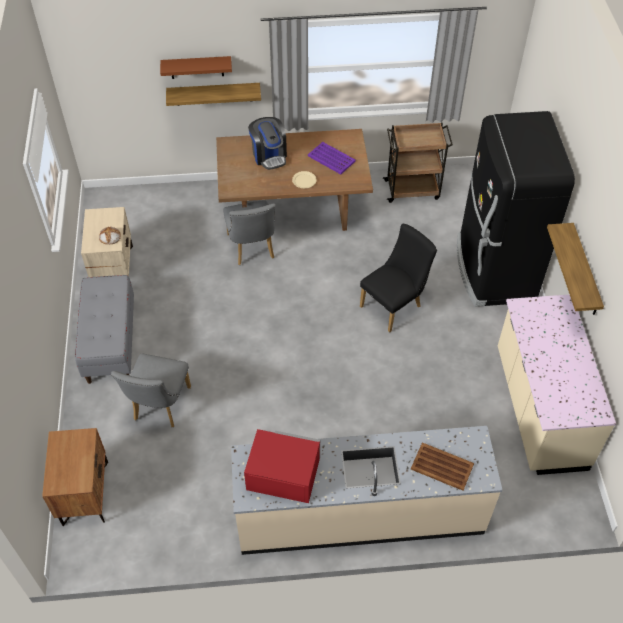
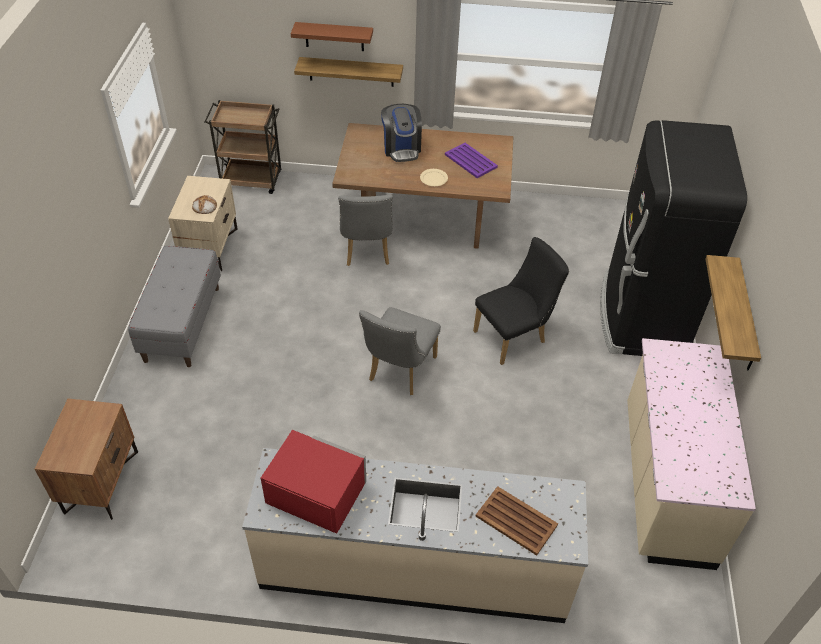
camera: 10 degrees right, 5 degrees down
(159, 407) = (214, 401): grey chair -> grey chair (399, 372)
(413, 189) = (564, 217): brown cart -> brown cart (251, 180)

